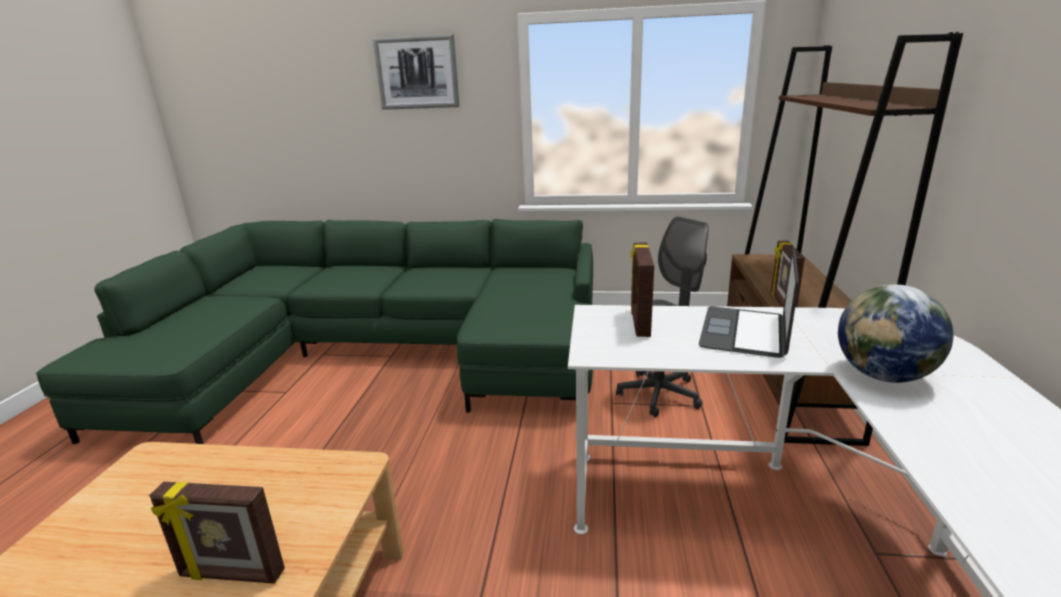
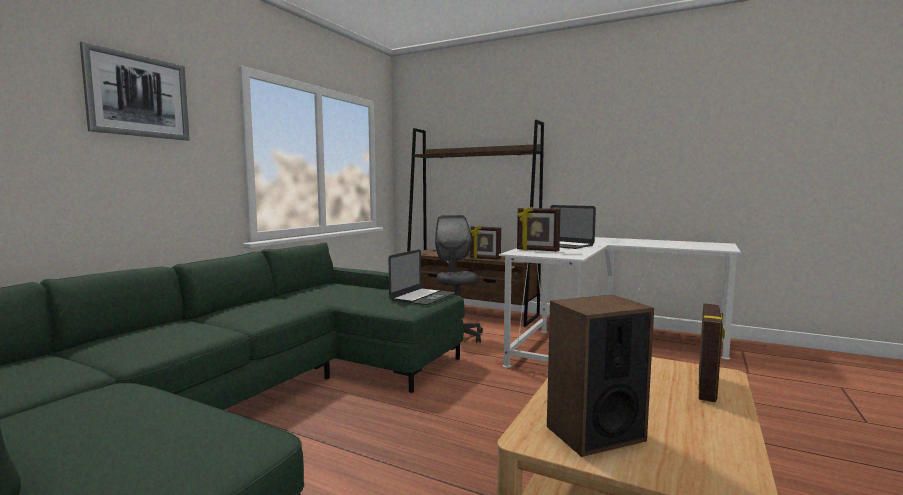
camera: 70 degrees left, 15 degrees down
(140, 487) = (594, 433): none -> speaker
(541, 321) = (422, 297): none -> laptop
(883, 376) = (613, 242): globe -> none

